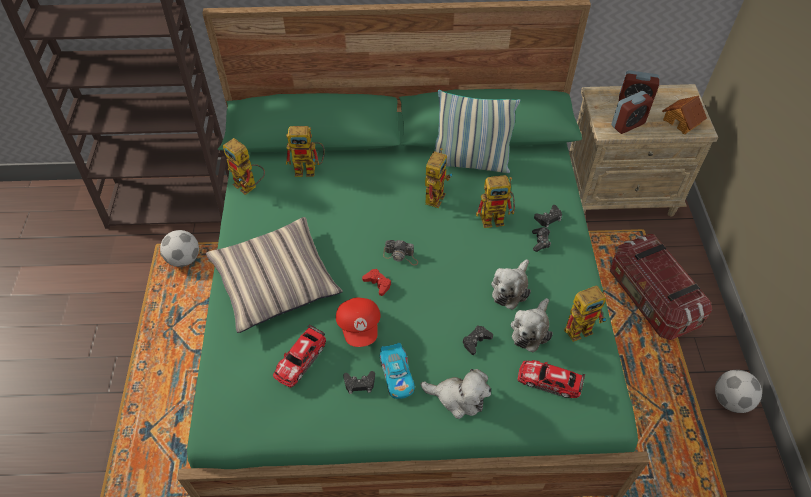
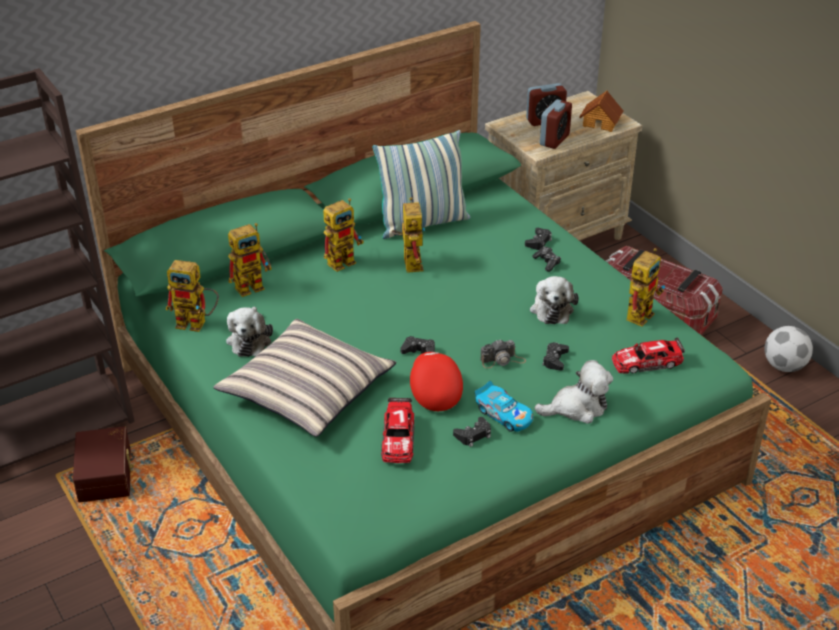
camera: 30 degrees left, 15 degrees down
(184, 259) = (107, 475): football -> brown storage box
(360, 326) = (434, 389): red cap -> red cap turned 150 degrees counterclockwise
(377, 283) = (419, 351): red game controller -> black game controller
(401, 256) = (422, 321): camera -> camera (502, 360)
(497, 218) = (489, 259): toy robot -> toy robot (345, 260)
(531, 330) = (597, 332): plush toy -> plush toy (250, 340)

